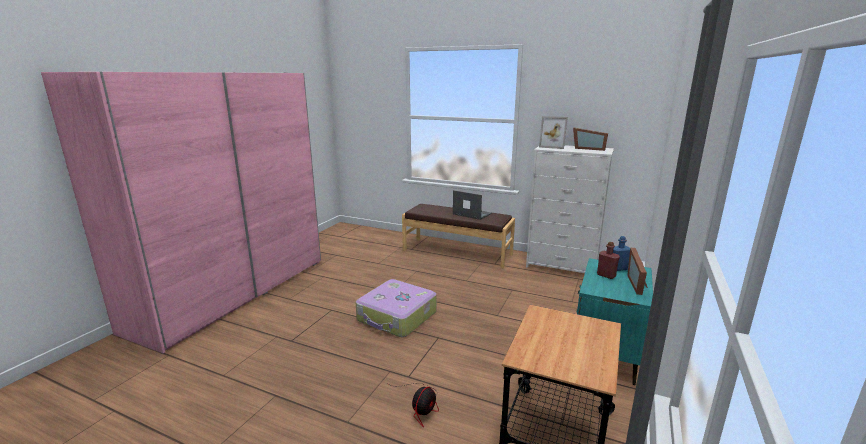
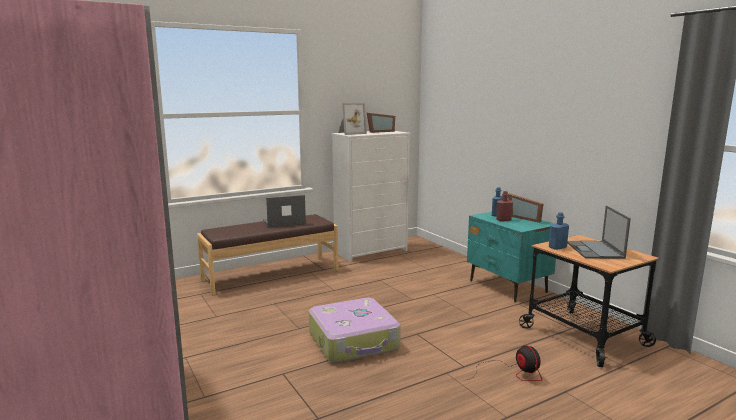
camera: 55 degrees left, 5 degrees down
(543, 319) = (557, 247): none -> blue bottle
(569, 342) = (595, 250): none -> laptop

